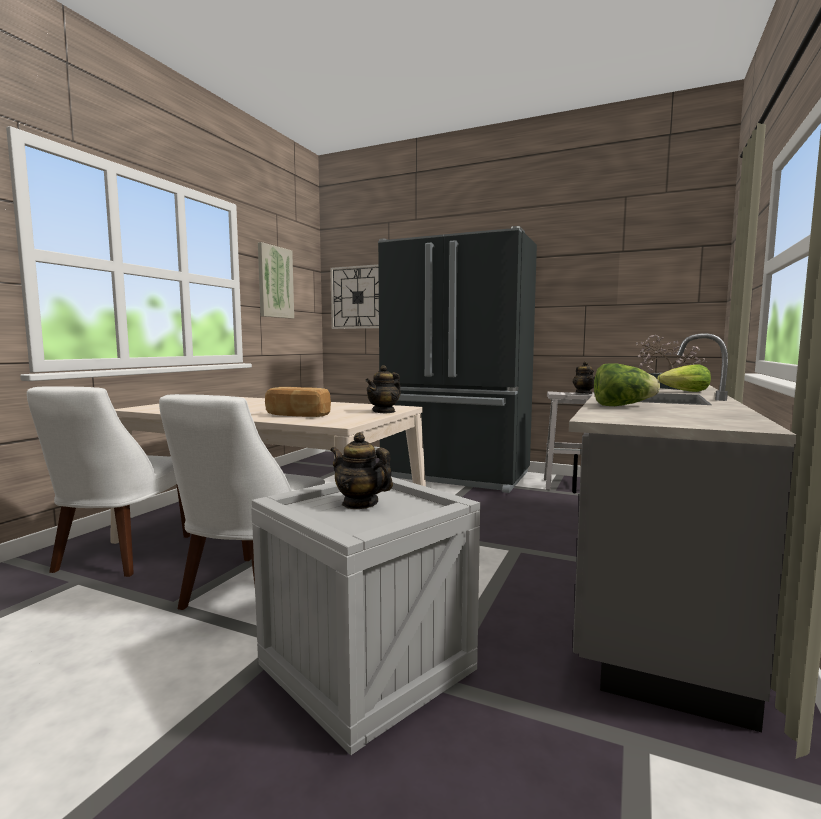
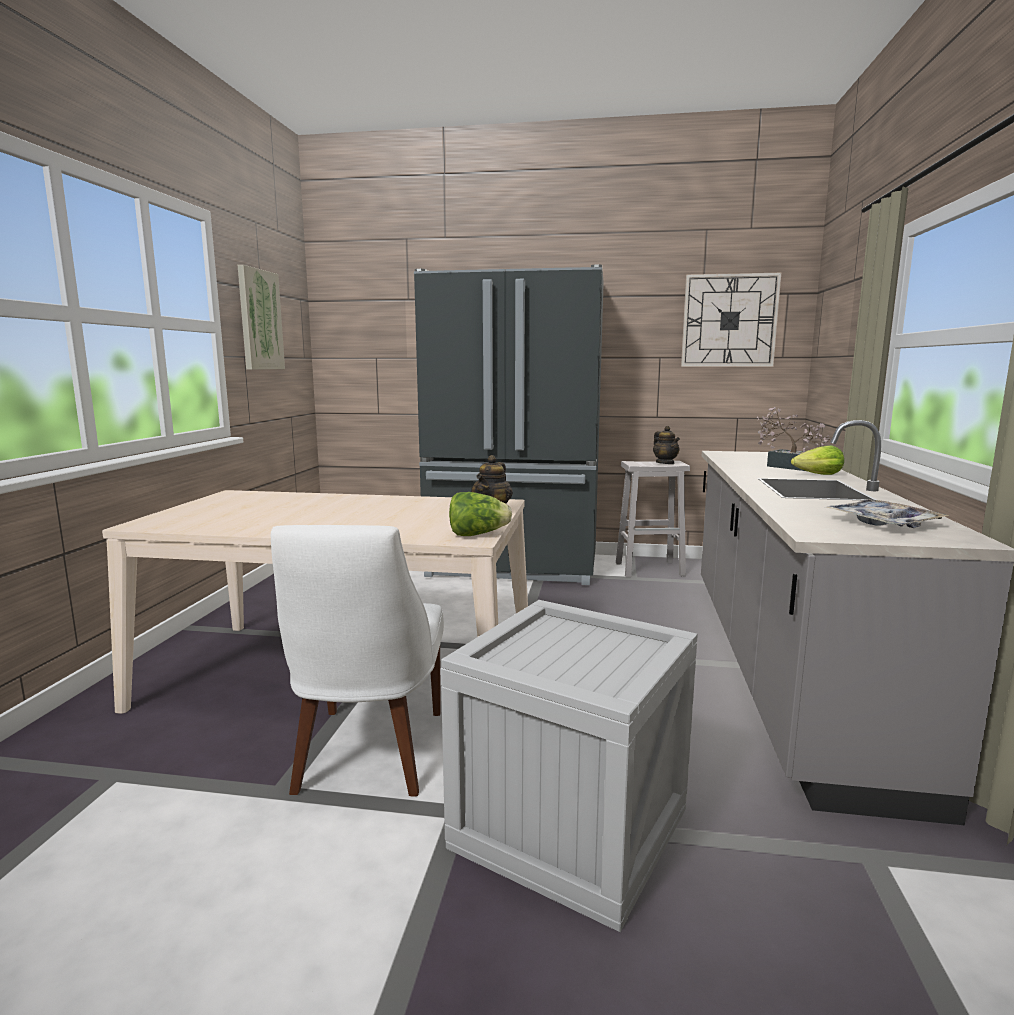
camera: 15 degrees left, 5 degrees up
(120, 555) = (145, 730): white chair -> none
(297, 415) = (394, 526): bread -> none
(358, 297) = (366, 338): wall clock -> wall clock (729, 321)
(360, 503) = (562, 647): teapot -> none
(622, 406) = (801, 508): lettuce -> lettuce (477, 535)
(684, 415) = (883, 523): none -> tray

